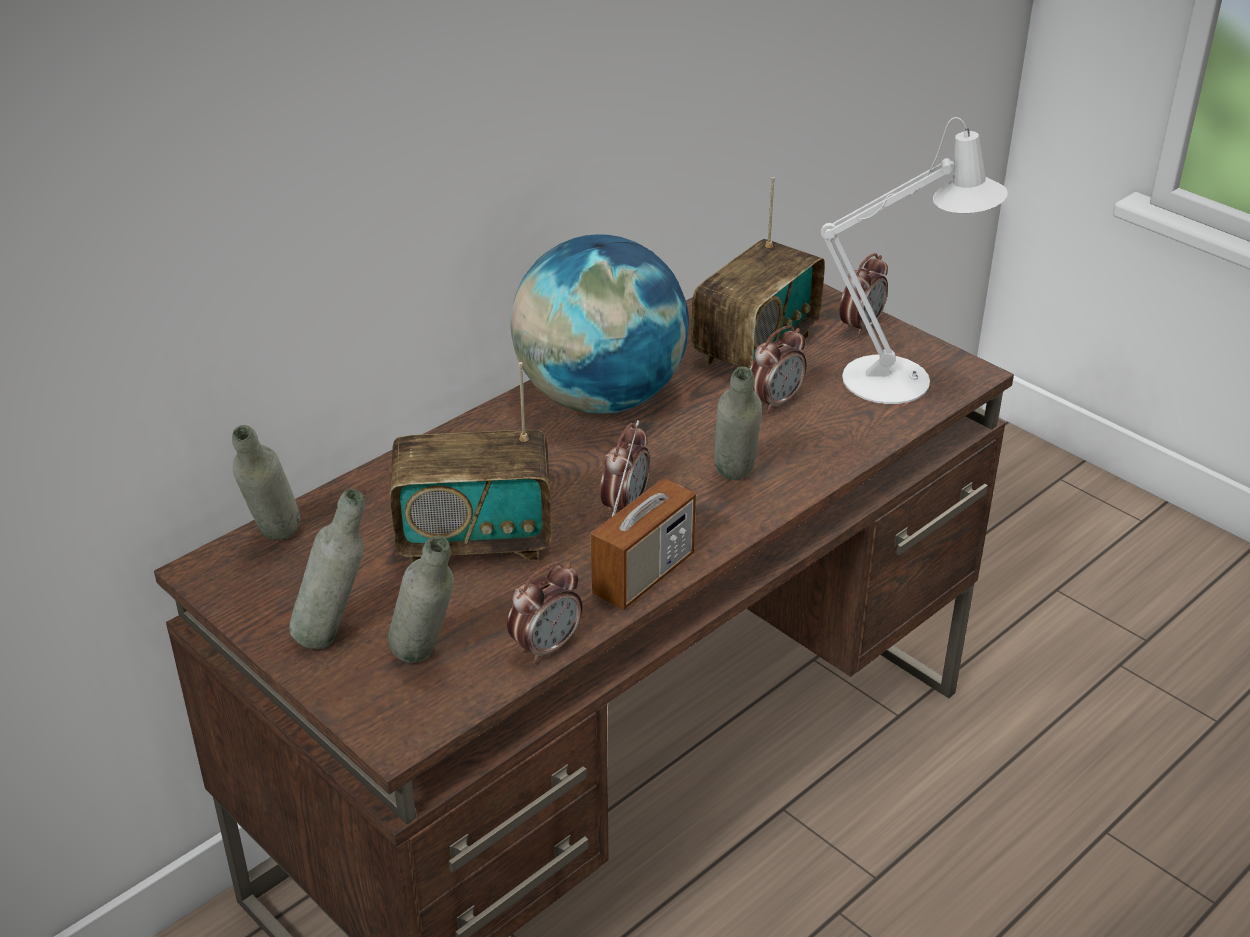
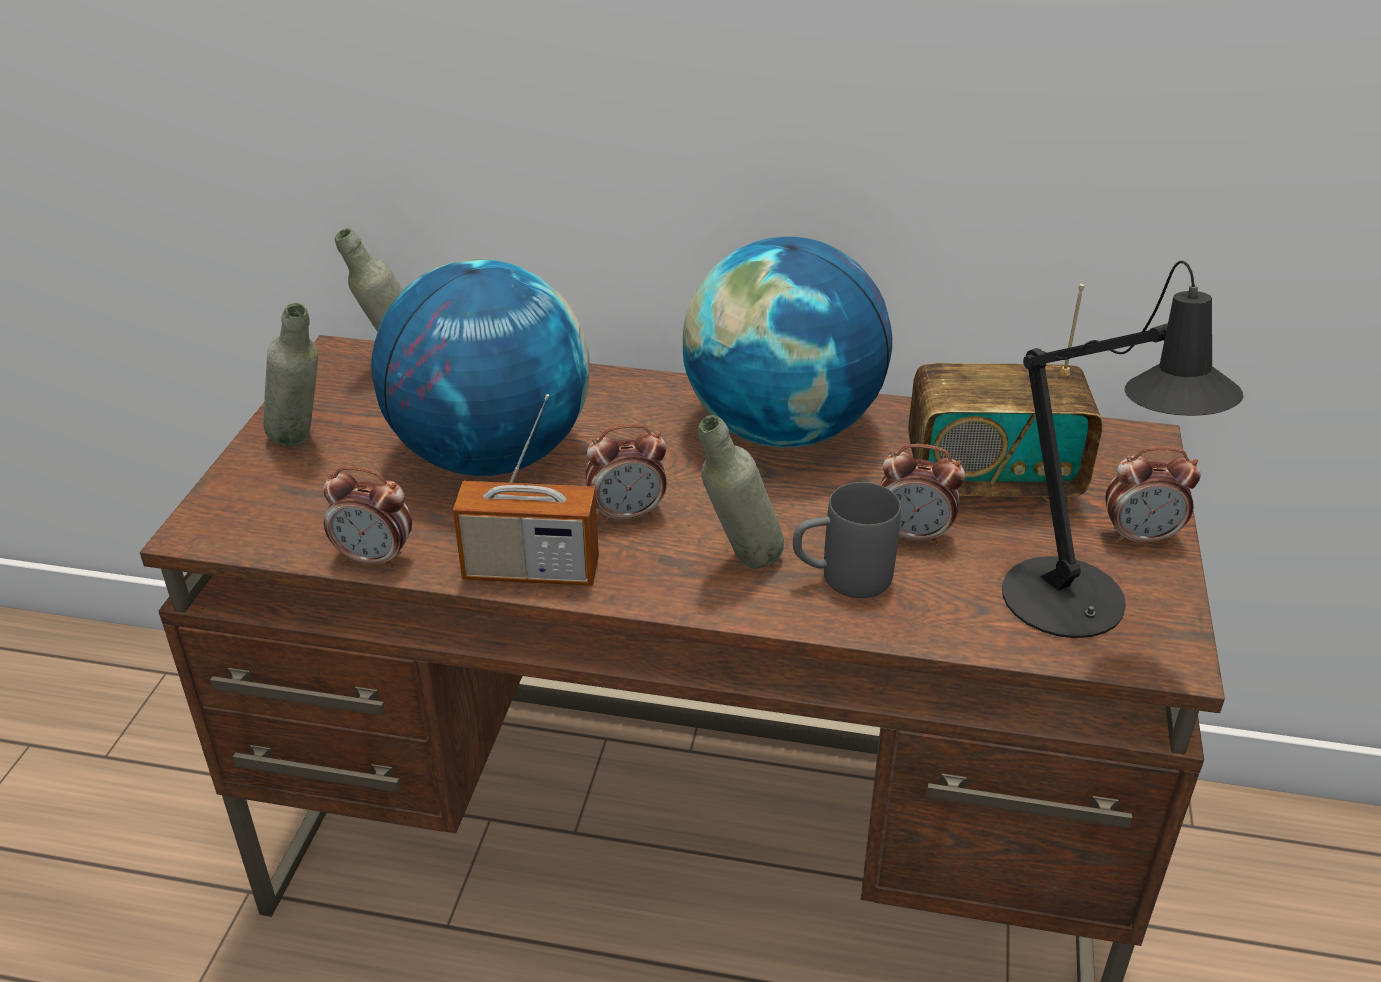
camera: 55 degrees right, 0 degrees up
(427, 662) = (304, 504): grey bottle -> none
(475, 541) = (491, 456): radio -> globe
(788, 449) = (841, 578): none -> grey mug
(899, 380) = (1075, 608): white table lamp -> black table lamp

